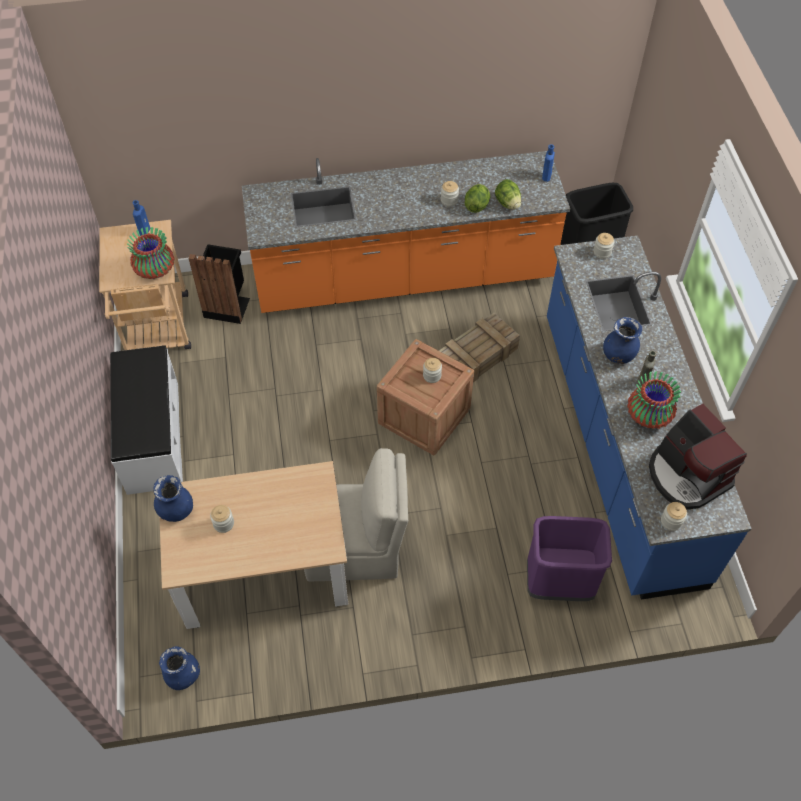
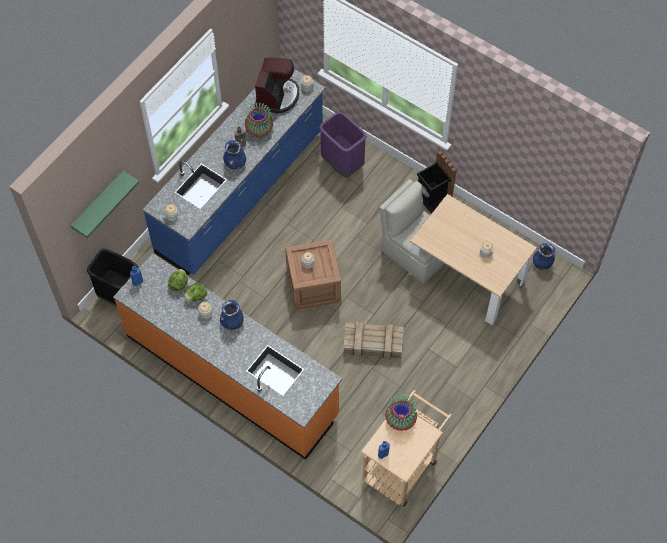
camera: 135 degrees left, 5 degrees up
(152, 437) = (462, 395): white bench -> none
(176, 510) = (502, 276): blue vase -> blue vase (232, 322)
(227, 306) = (348, 447): black trash can -> black trash can (432, 200)
(477, 356) = (250, 293): crate -> crate (372, 344)
(658, 148) = (98, 203): none -> green shelf

